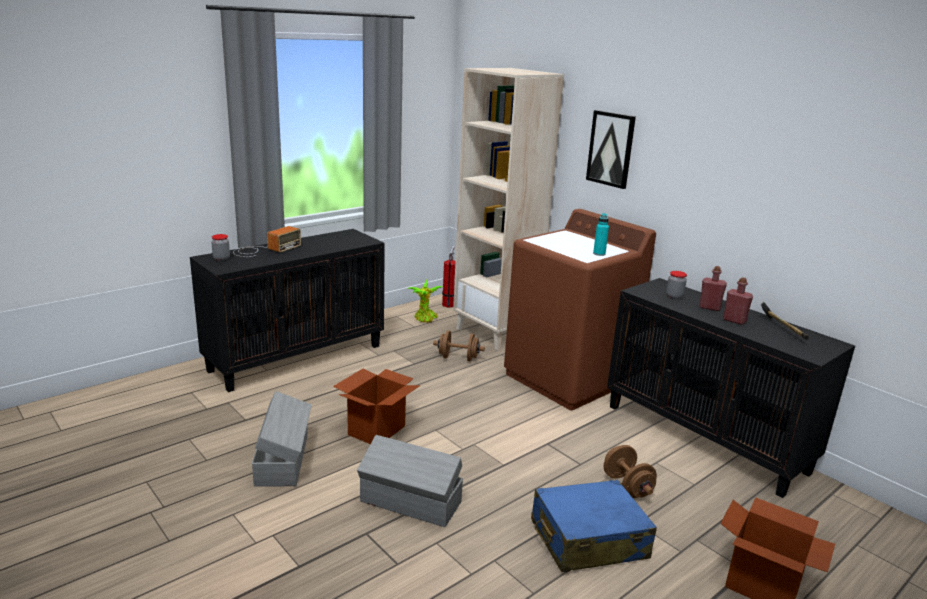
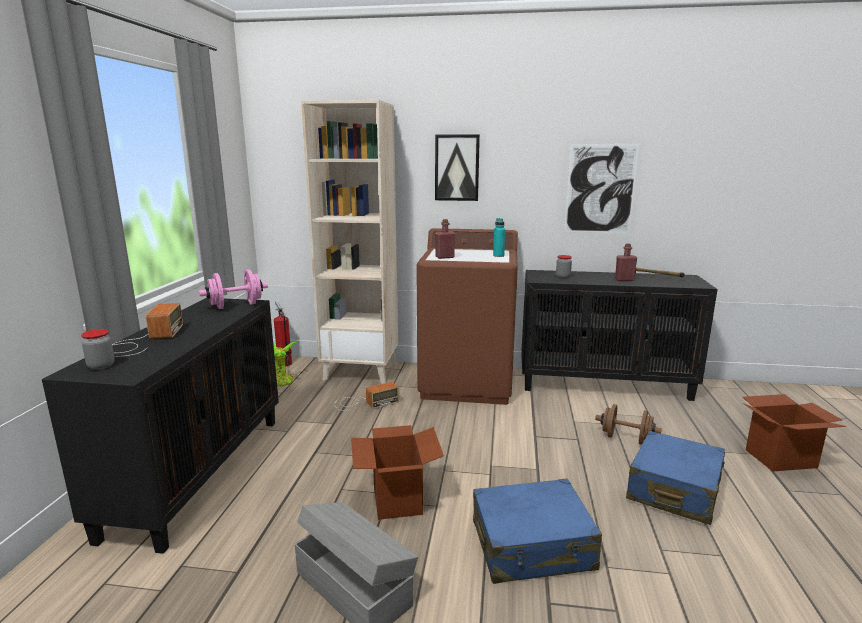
camera: 40 degrees left, 5 degrees down
(356, 240) = (236, 306): none -> pink dumbbell
(411, 502) = (532, 546): grey storage box -> blue suitcase
(458, 358) = (363, 403): brown dumbbell -> radio
(709, 307) = (595, 277): red bottle -> red bottle (445, 257)
(752, 204) = (600, 189): none -> picture

